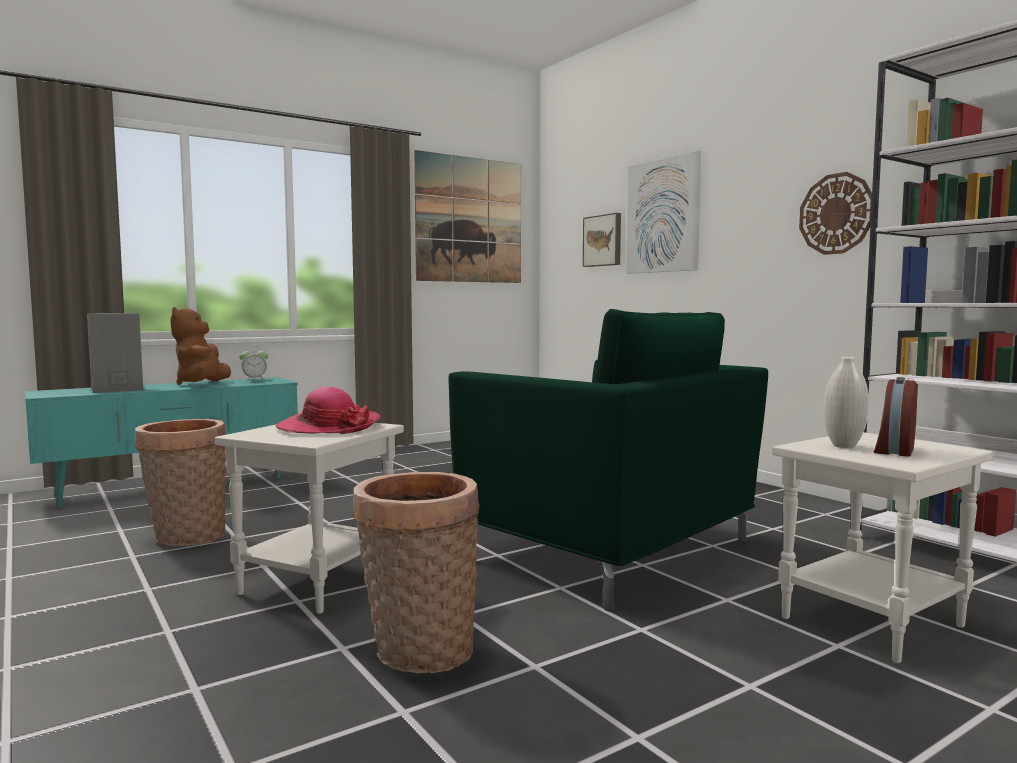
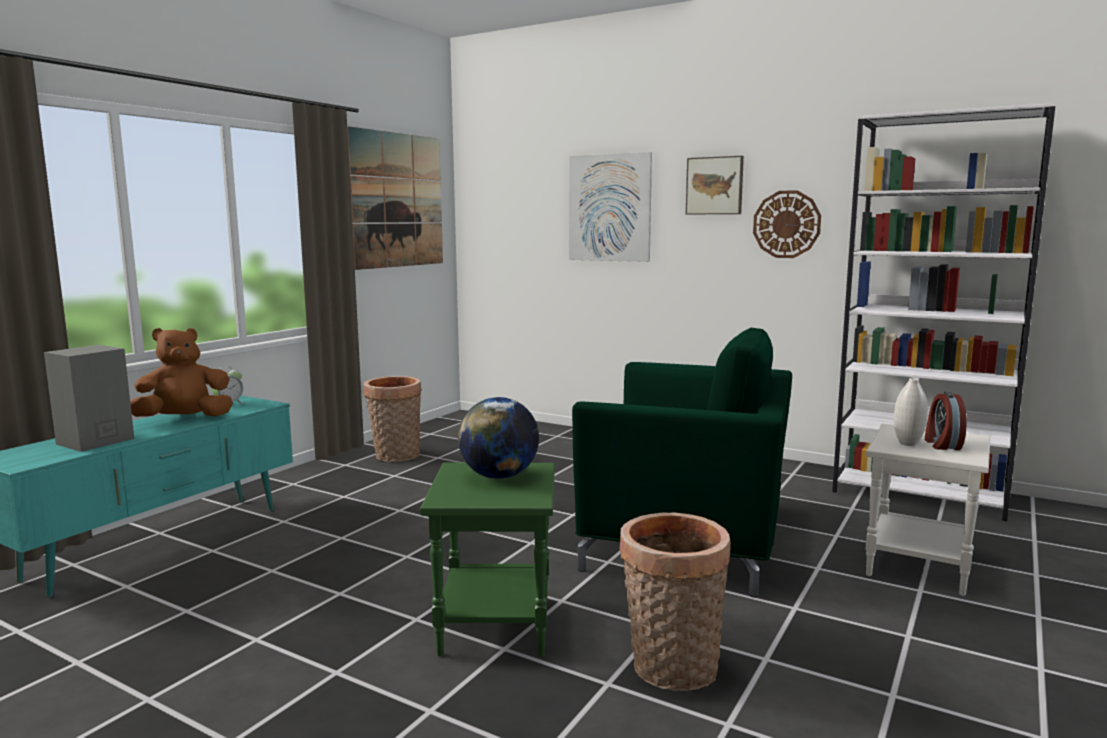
camera: 25 degrees left, 5 degrees up
(186, 538) = (282, 604): basket -> basket (395, 457)
(202, 384) = (184, 419): brown plush toy -> brown plush toy turned 90 degrees clockwise
(317, 582) = (493, 625): white side table -> green side table
(328, 427) = (499, 476): hat -> globe
(603, 240) = (539, 225): picture -> picture (715, 186)

